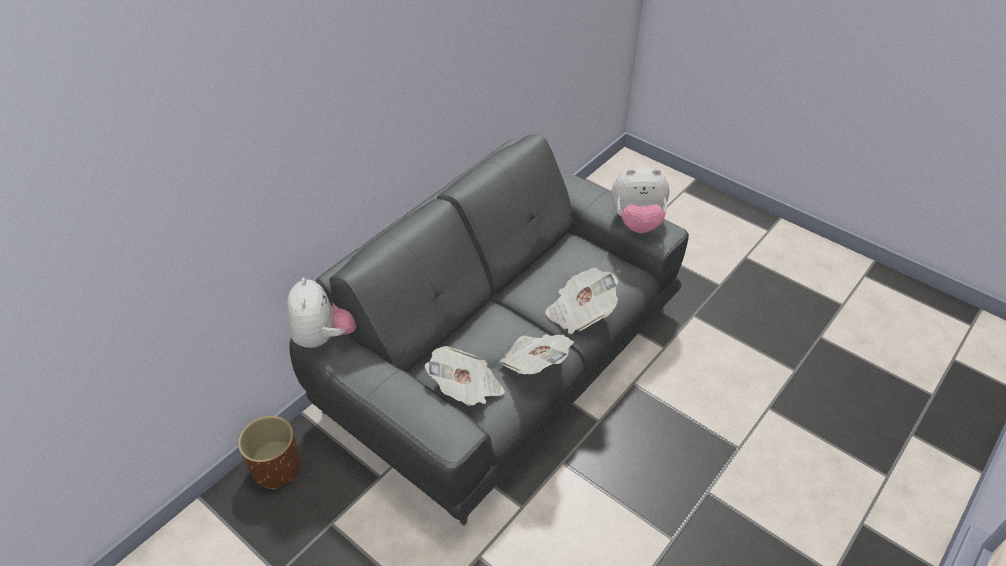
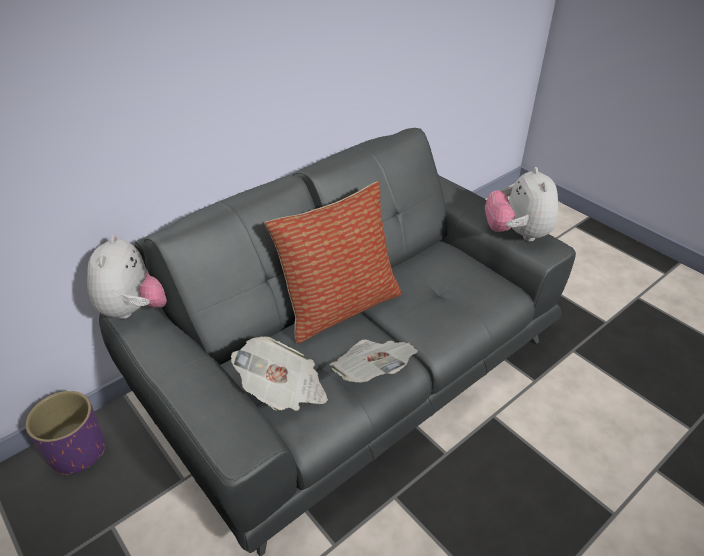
camera: 10 degrees right, 5 degrees down
(277, 468) = (78, 451): brown planter -> purple planter
(494, 308) = (339, 306): none -> pillow
(580, 312) = (436, 323): newspaper -> none
(637, 222) = (517, 234): plush toy -> plush toy turned 75 degrees clockwise

